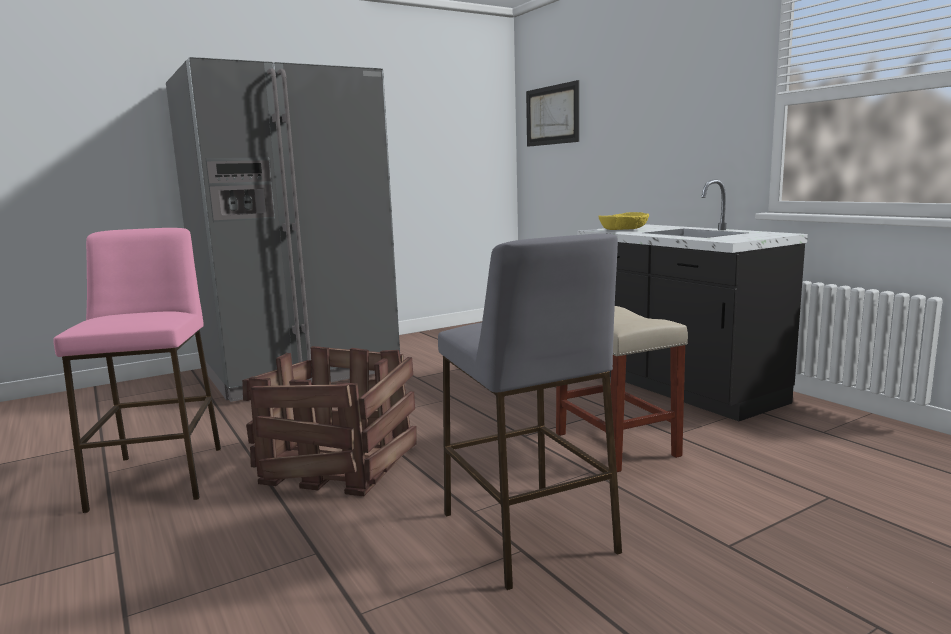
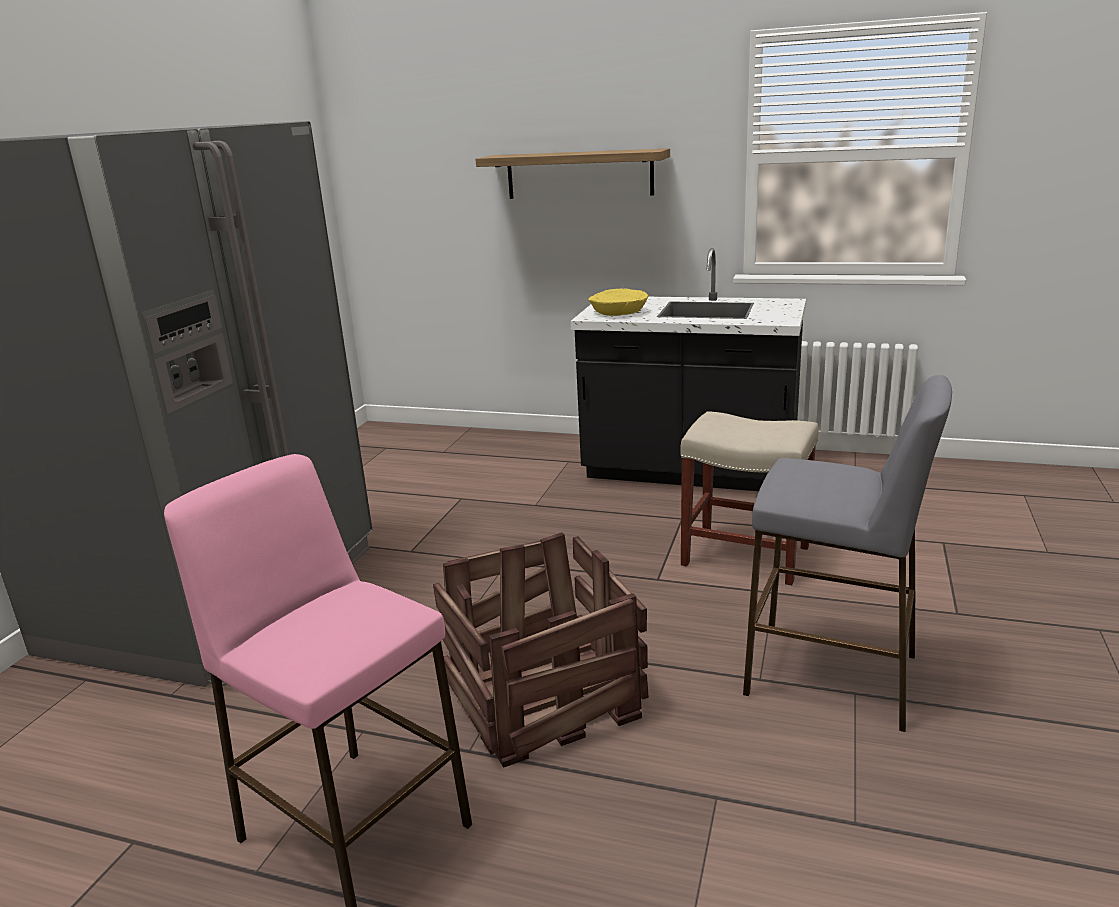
camera: 40 degrees left, 10 degrees up
(552, 115) = (405, 151): picture -> none
(651, 125) = (579, 174): none -> shelf

